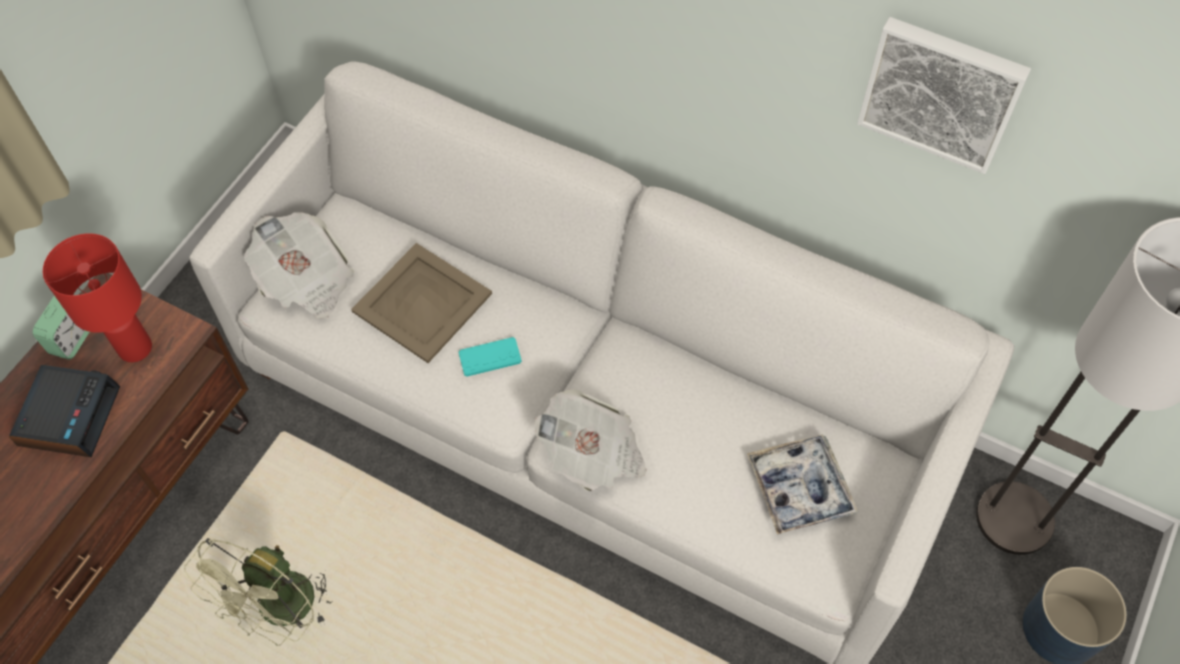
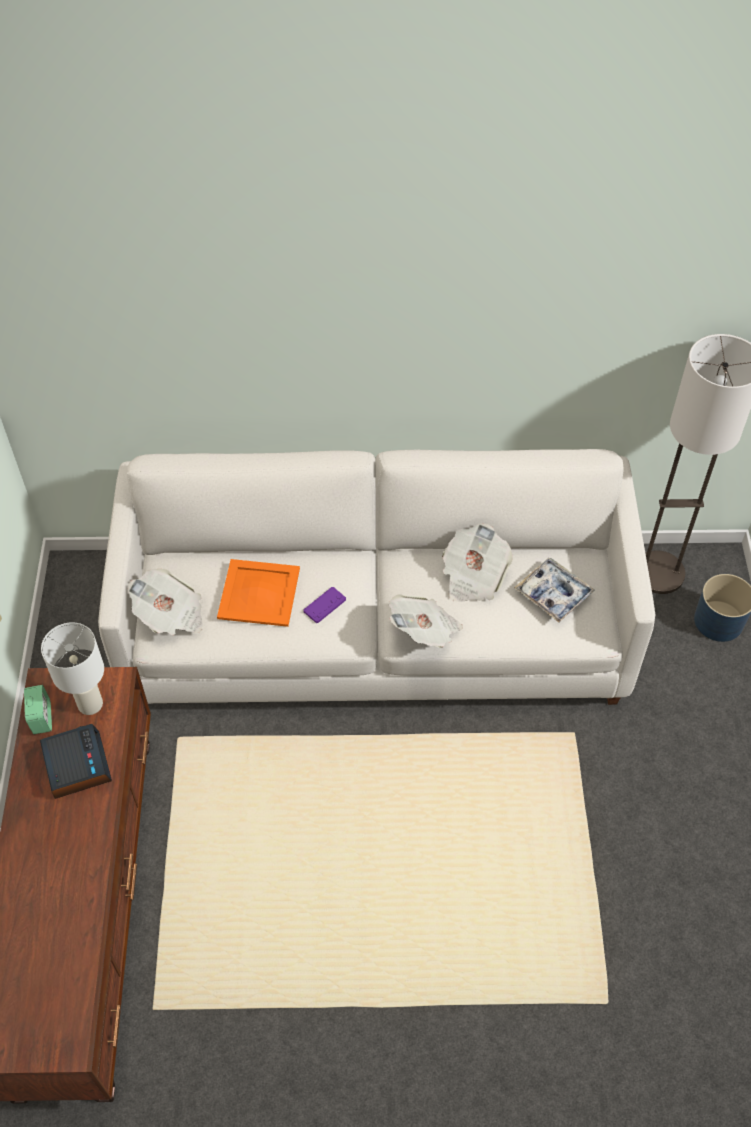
camera: 30 degrees left, 5 degrees down
(134, 349) = (90, 705): red table lamp -> white table lamp
(281, 612) = (255, 846): green fan -> none
(422, 301) = (258, 592): beige tray -> orange tray
(490, 357) = (324, 605): turquoise game controller -> purple game controller
(704, 410) = (473, 576): none -> newspaper
(941, 92) = (549, 321): picture -> none

